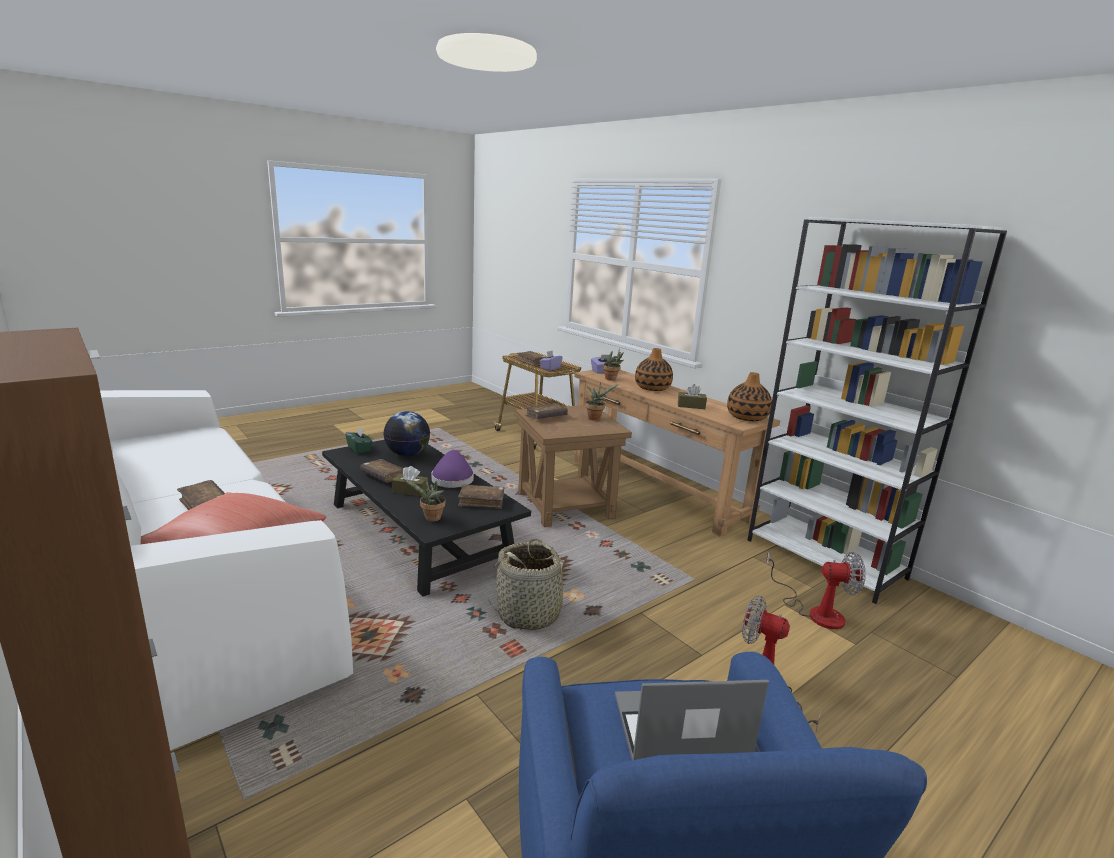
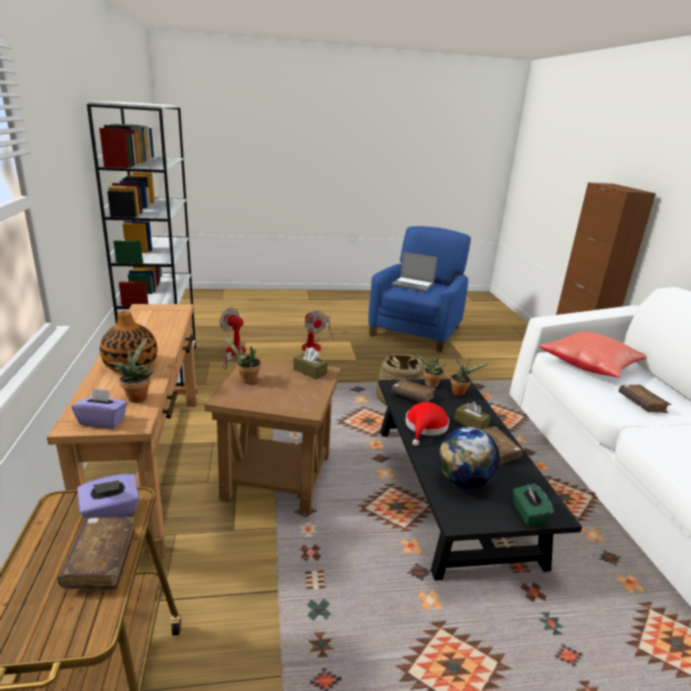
camera: 150 degrees left, 5 degrees up
(452, 479) = (425, 427): purple hat -> red hat
(470, 518) = (430, 385): none -> potted plant
(546, 417) = (299, 396): brown book -> none
(691, 406) = (164, 332): brown tissue box -> brown tissue box (310, 371)
(747, 417) = (152, 311): vase -> none

